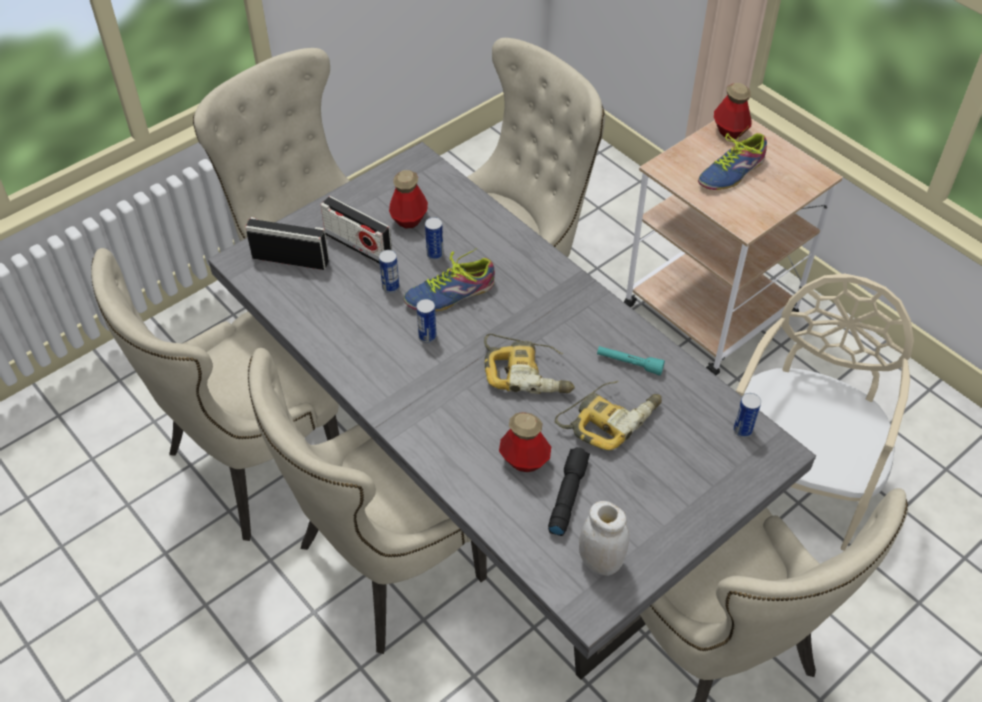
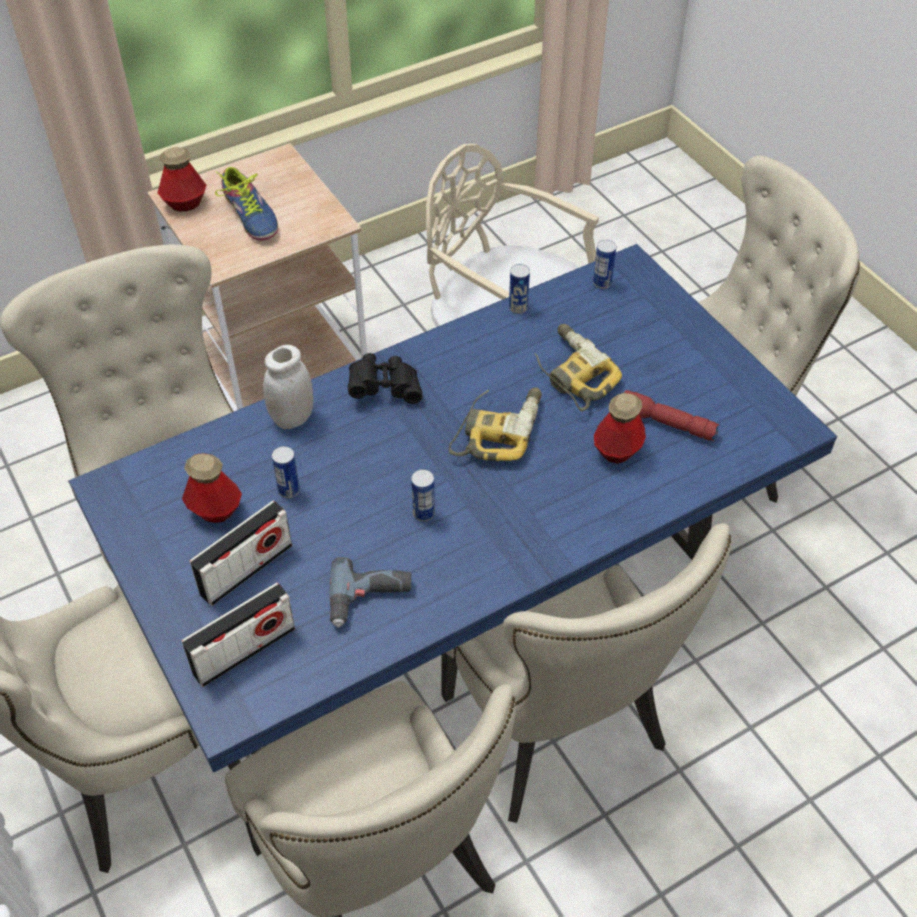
camera: 80 degrees left, 0 degrees up
(290, 259) = (244, 650): radio -> radio turned 150 degrees counterclockwise
(341, 318) = (370, 599): none -> power drill
(390, 287) = (332, 542): can -> can (518, 308)
(450, 294) = (361, 483): shoe -> none
(493, 481) = (459, 607): grey dining table -> blue dining table
(555, 292) = (385, 388): none -> black binoculars
(567, 495) = (665, 423): black flashlight -> red flashlight
(600, 561) = (744, 411): white jar -> white jar (292, 418)
(629, 364) = (503, 346): turquoise flashlight -> none

